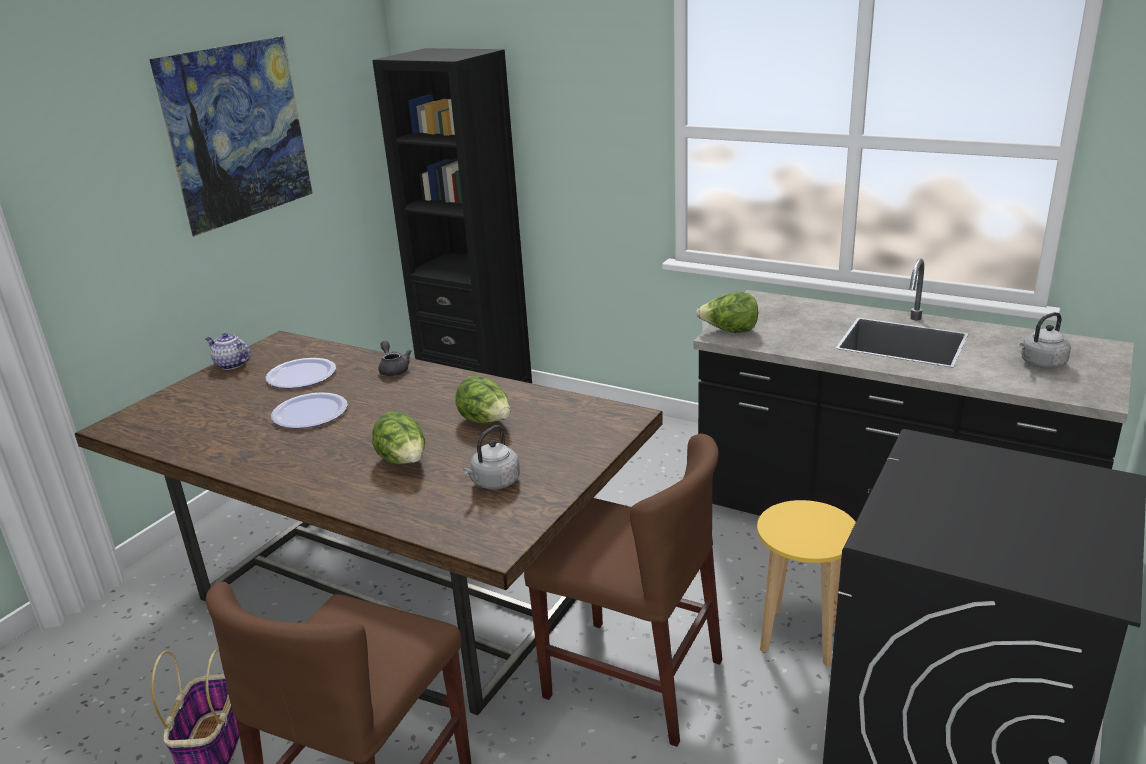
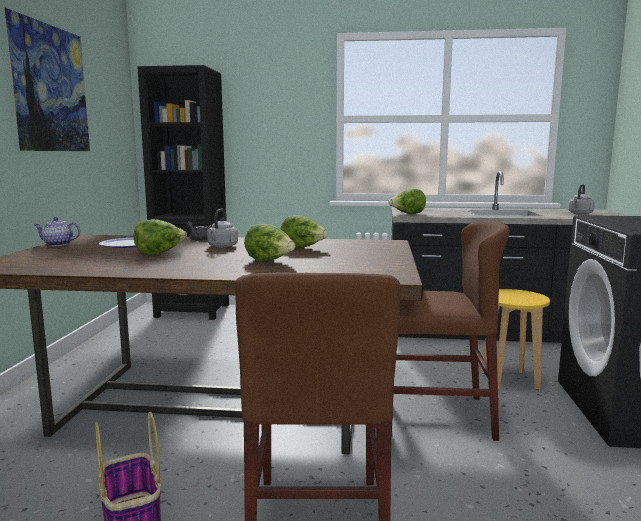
camera: 25 degrees left, 15 degrees down
(310, 412) = (159, 253): plate -> lettuce
(494, 483) = (350, 262): grey kettle -> grey kettle (222, 246)

